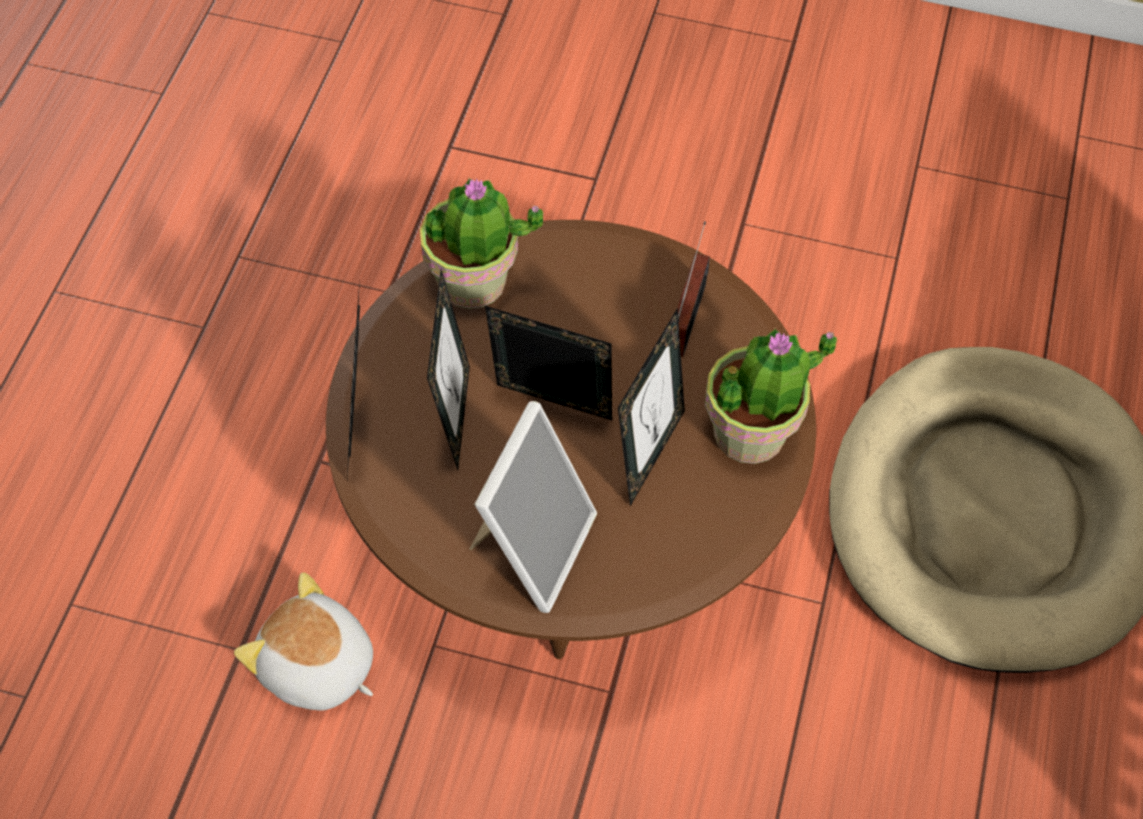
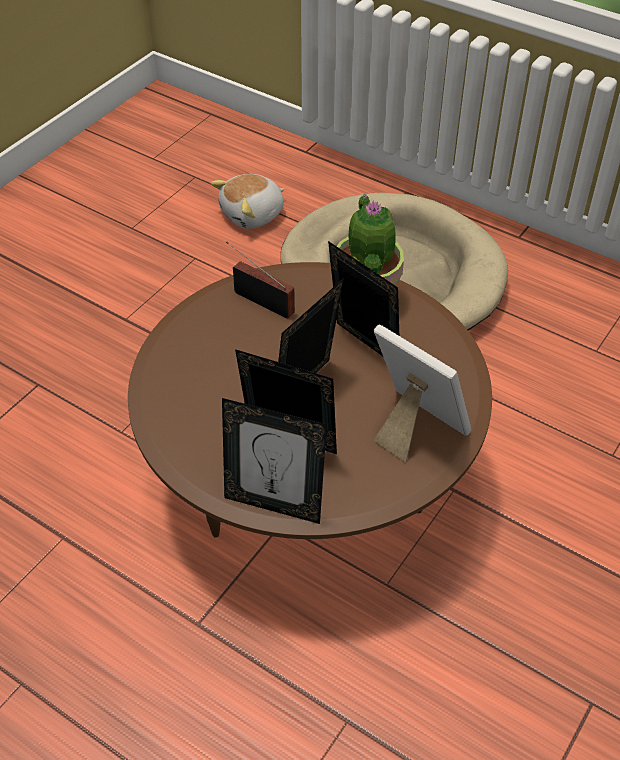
camera: 70 degrees left, 10 degrees down
(316, 667) = (380, 667): plush toy -> plush toy (253, 215)
(473, 282) = (173, 405): potted plant -> none

